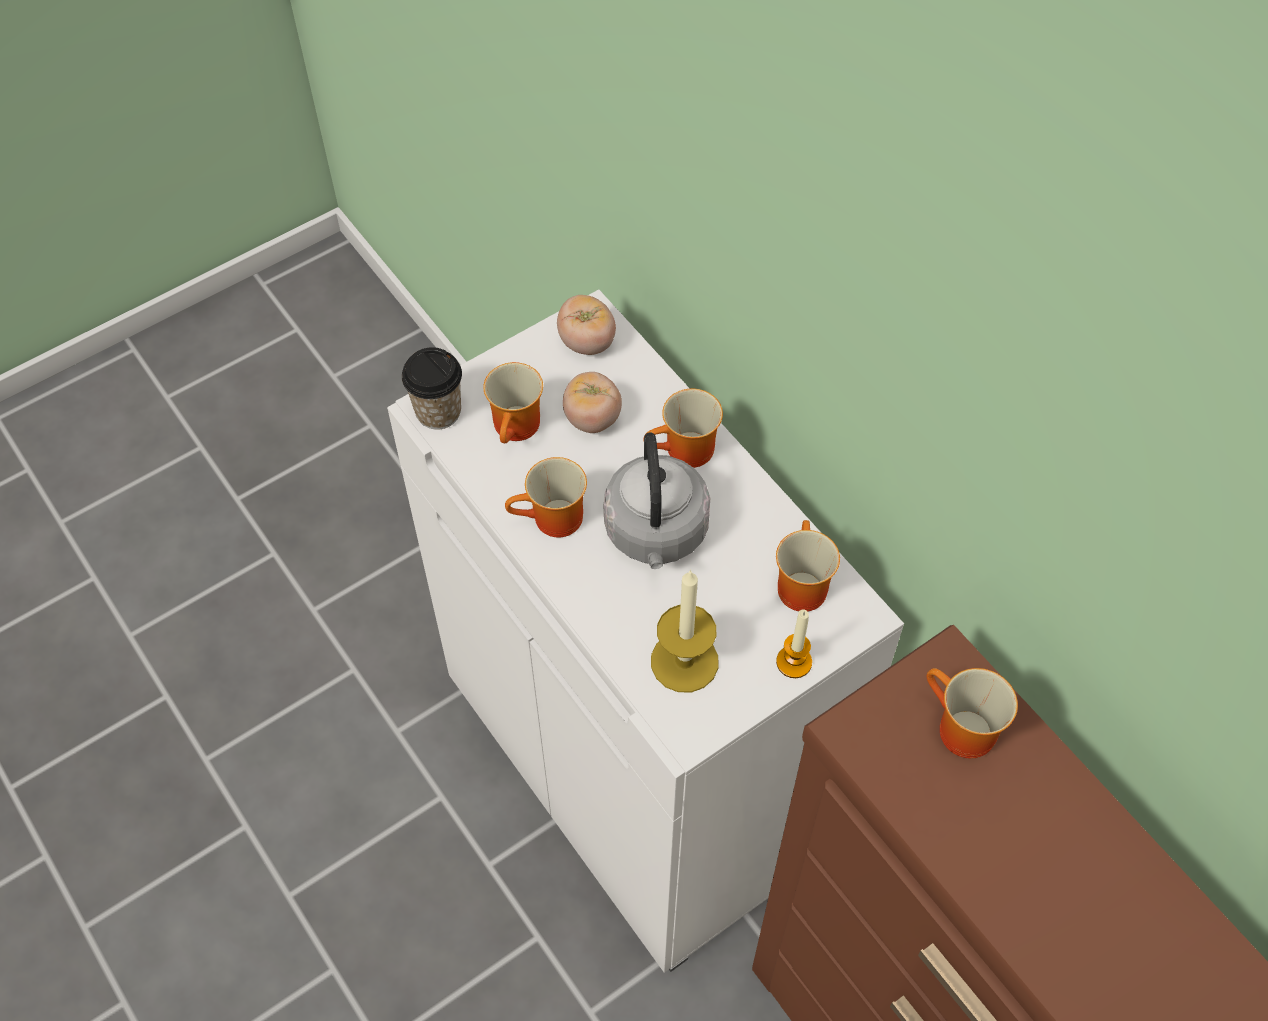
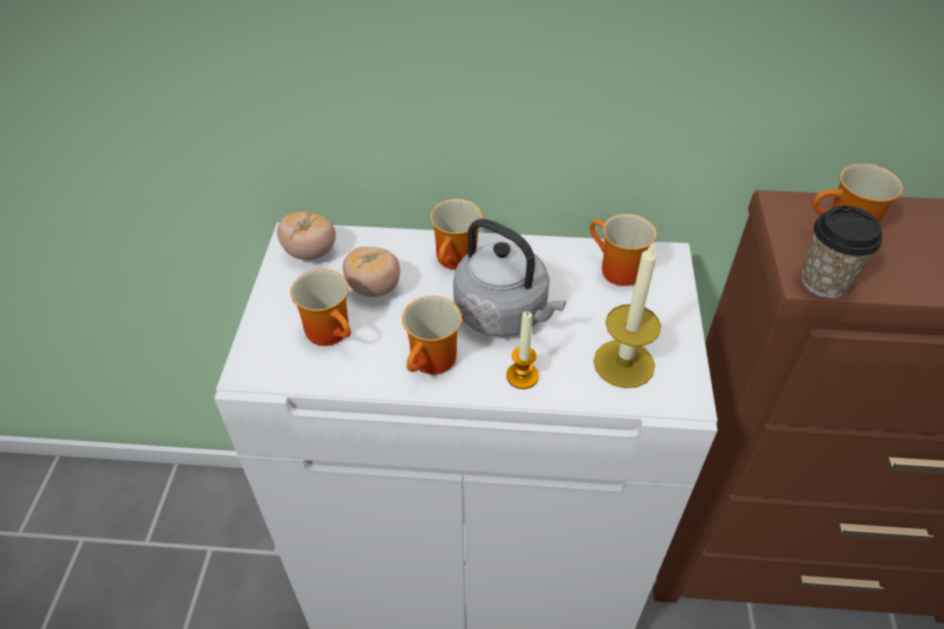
camera: 50 degrees left, 10 degrees down
(438, 412) = (260, 368): cup -> cup (824, 281)
(794, 662) = (674, 309): candle -> candle (522, 376)

